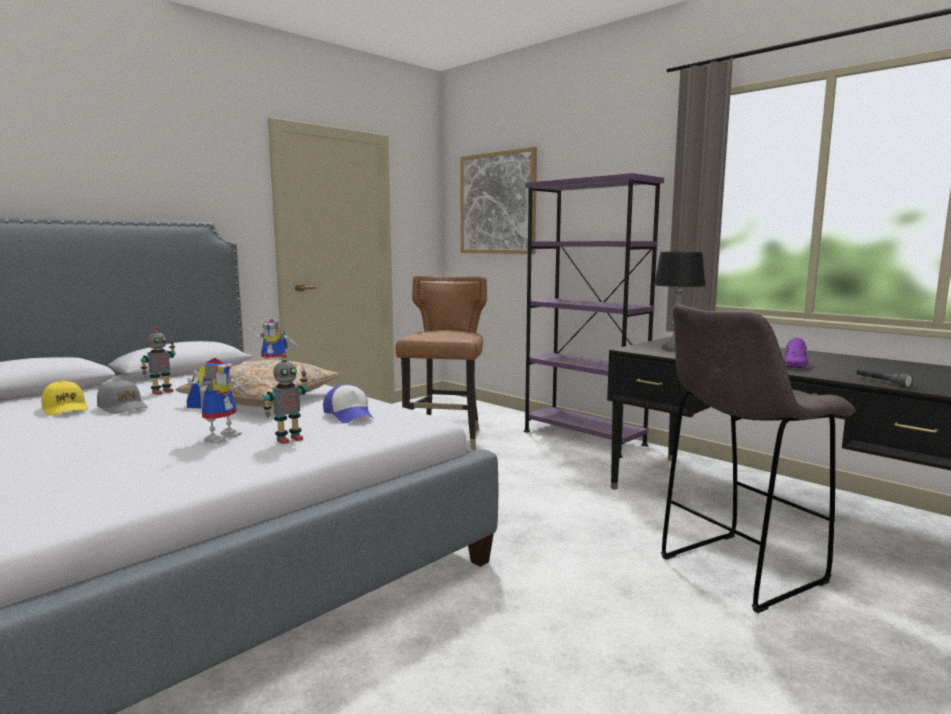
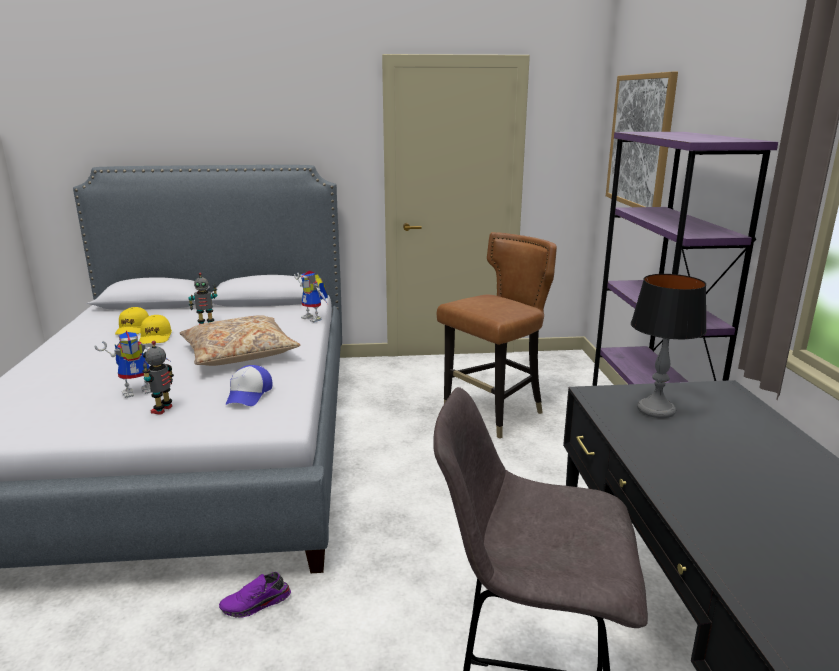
camera: 40 degrees right, 10 degrees up
(123, 407) = (155, 337): grey cap -> yellow cap
(289, 439) = (163, 410): toy robot -> toy robot turned 105 degrees clockwise
(796, 365) = (734, 506): purple shoe -> purple shoe (256, 604)
(882, 382) = (765, 601): grey flashlight -> none

